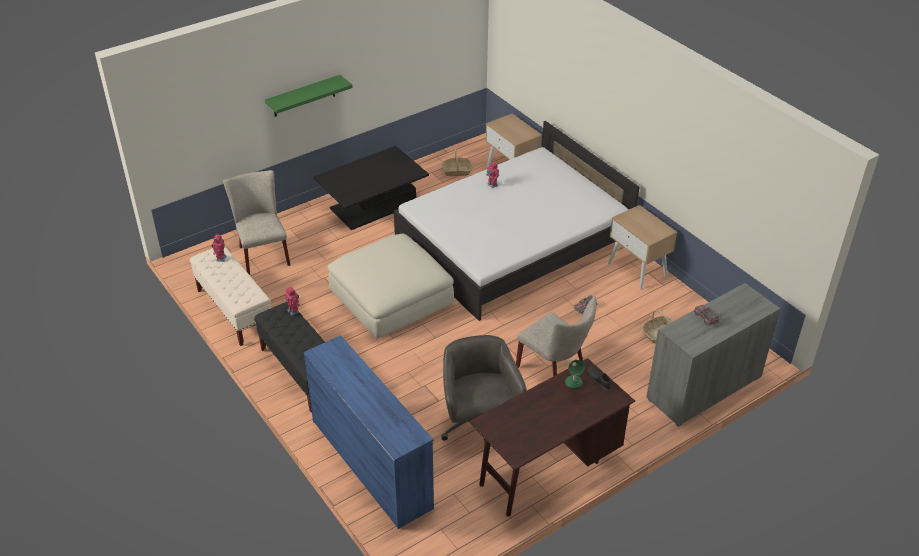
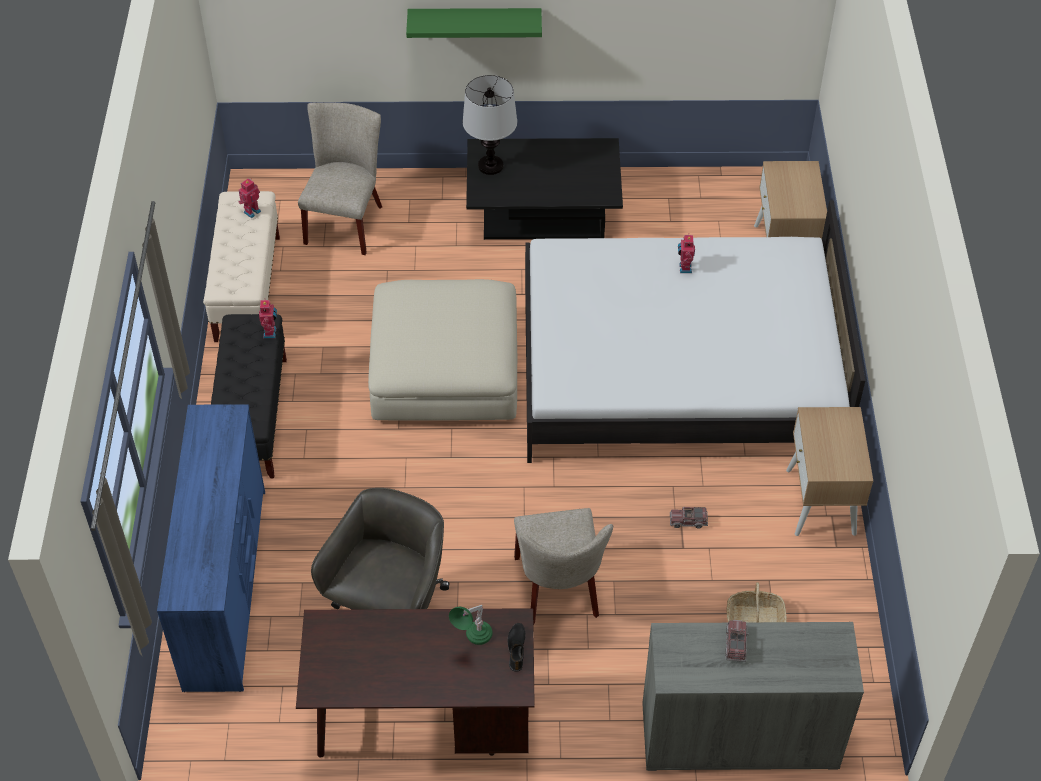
camera: 35 degrees right, 10 degrees up
(339, 183) = (490, 166): none -> table lamp
(457, 171) = (706, 213): basket -> none

